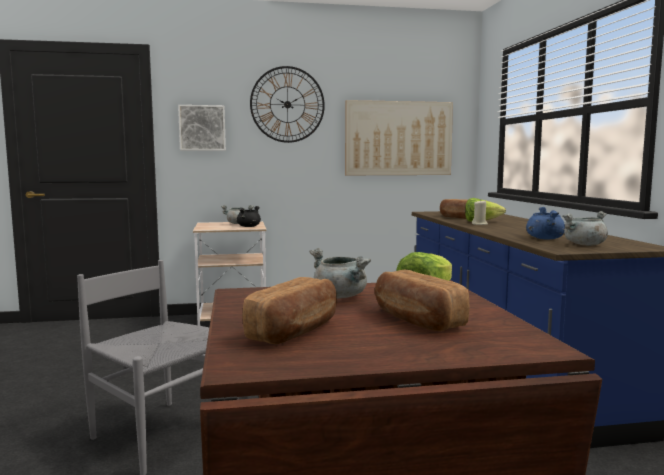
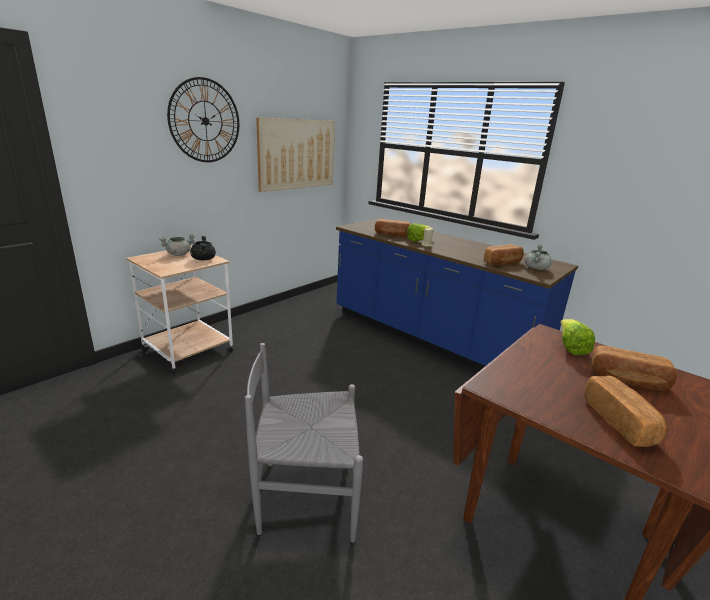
camera: 40 degrees left, 15 degrees up
(202, 128) = (116, 149): picture -> none
(340, 297) = (547, 368): grey cooking pot -> none
(544, 238) = (503, 263): blue cooking pot -> bread

